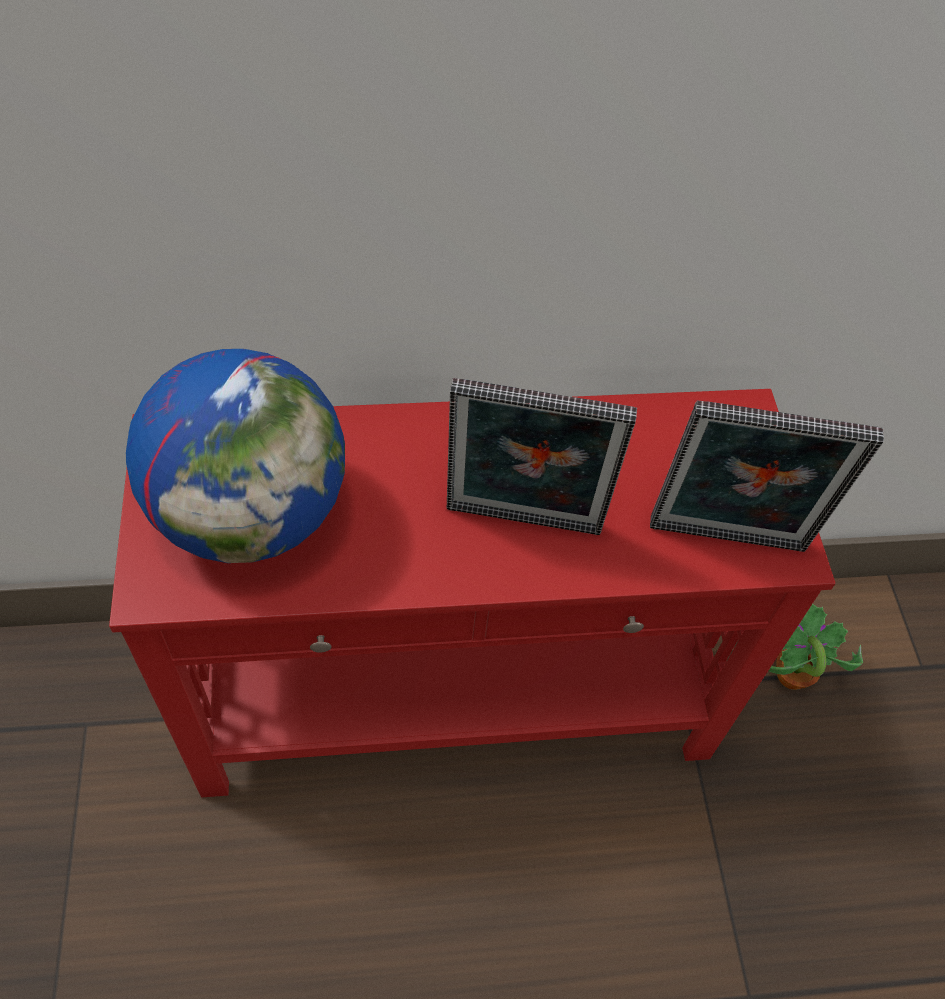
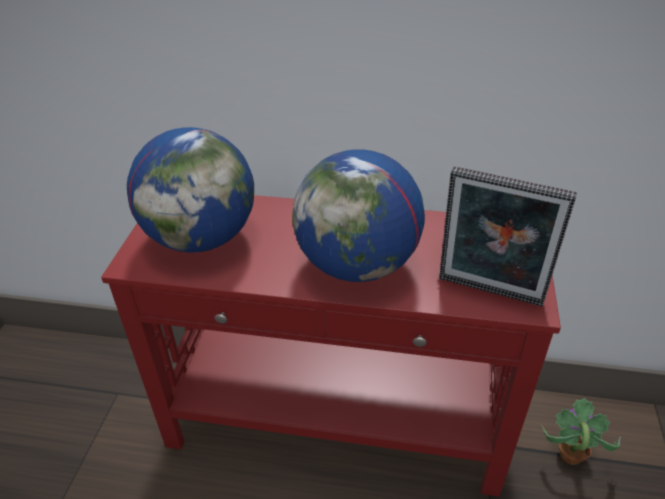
camera: 20 degrees right, 15 degrees down
(522, 525) = (357, 265): picture frame -> globe

